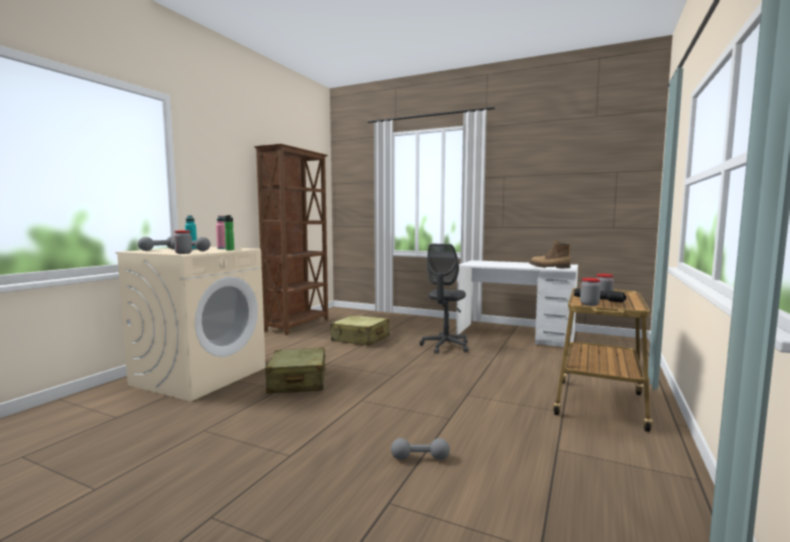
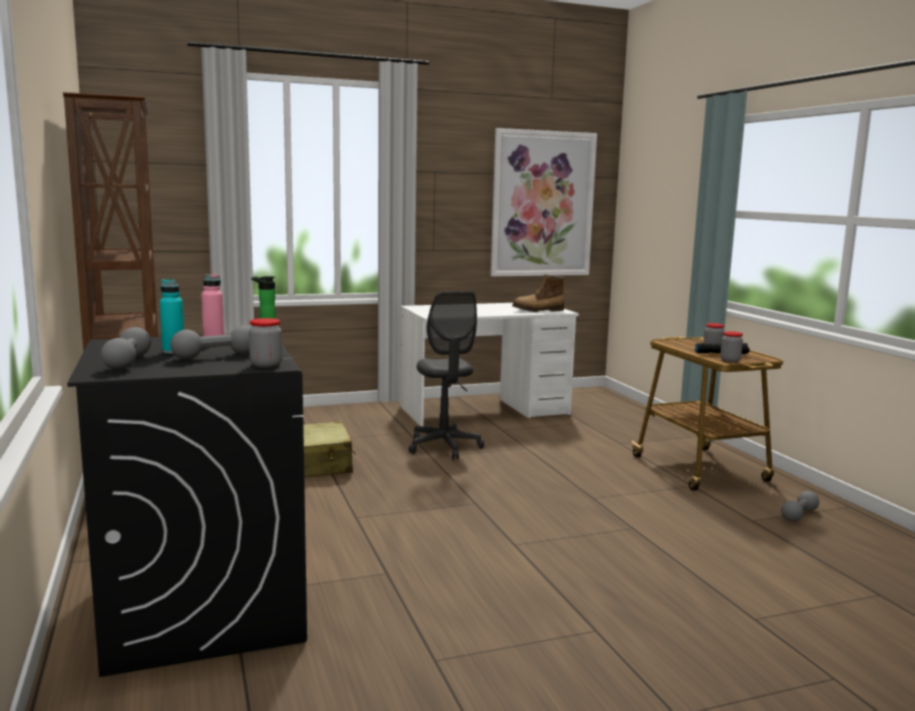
camera: 45 degrees left, 5 degrees up
(200, 376) = (202, 606): beige washing machine -> black washing machine
(298, 382) = (384, 554): beige suitcase -> none
(420, 458) = (693, 574): grey dumbbell -> grey dumbbell (799, 515)
(587, 194) = (542, 204): none -> picture

